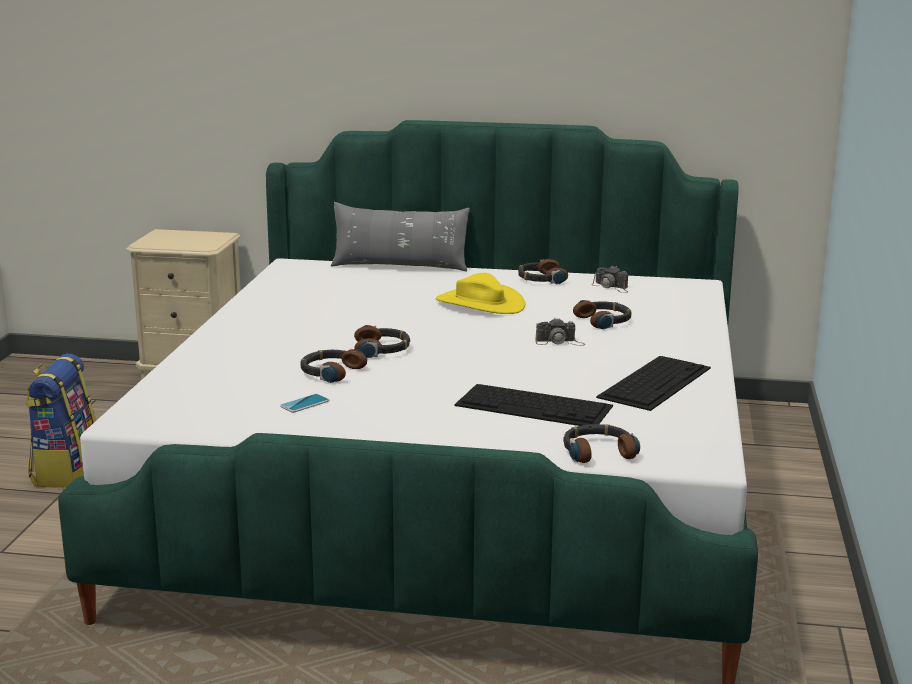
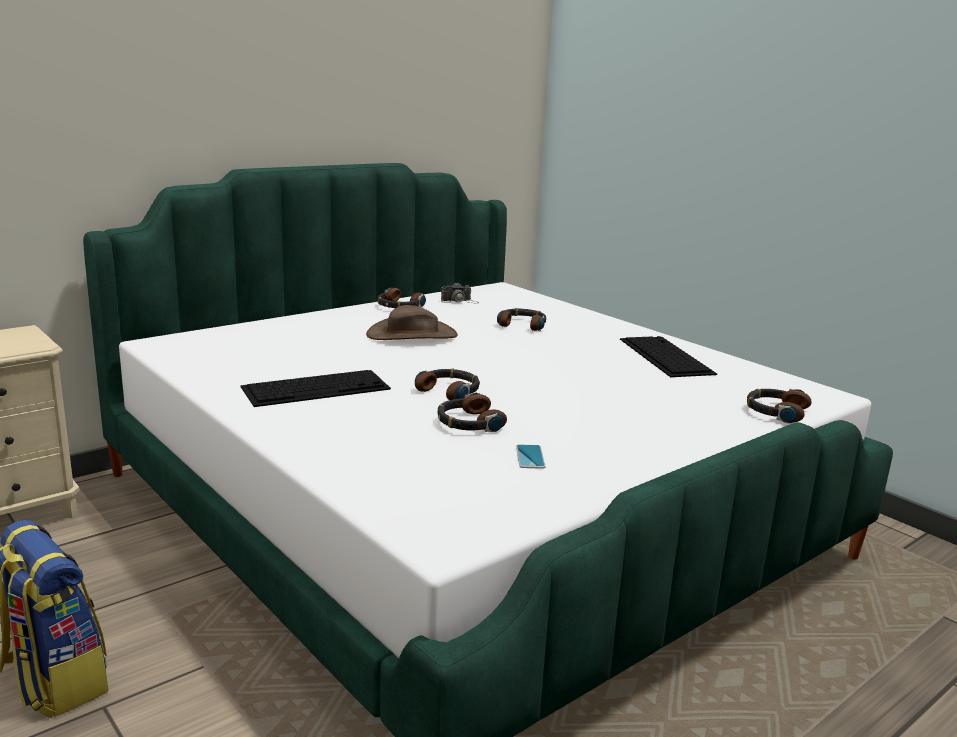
camera: 50 degrees left, 0 degrees up
(400, 266) = (265, 322): grey pillow -> none
(479, 304) = (412, 335): yellow hat -> brown hat
(535, 406) = (660, 395): keyboard -> keyboard (317, 387)
(559, 342) = (542, 347): camera -> none

